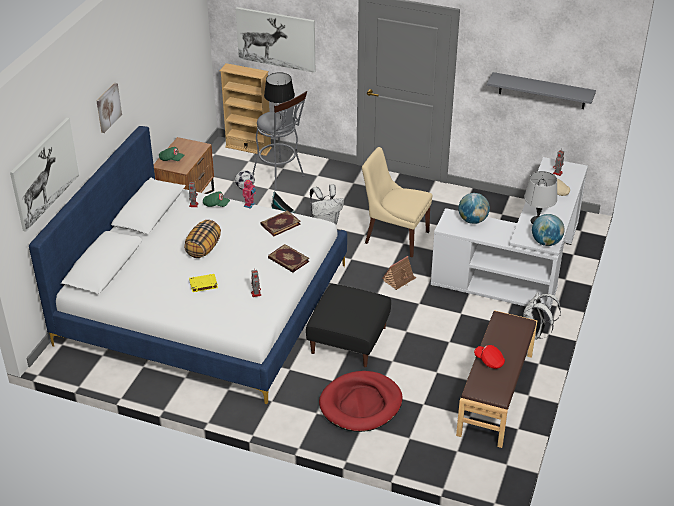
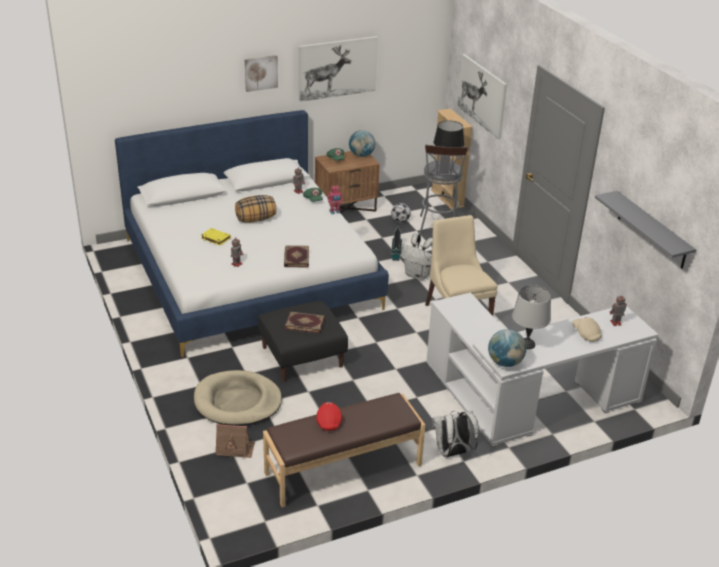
camera: 45 degrees right, 5 degrees down
(44, 173) = (154, 89): picture -> picture (337, 68)
(280, 224) = (332, 234): book -> book (305, 323)
(361, 404) = (237, 402): red dog bed -> beige dog bed
(399, 279) = (409, 344): toy house -> toy house (235, 448)
(472, 220) = (476, 313): globe -> globe (361, 155)

